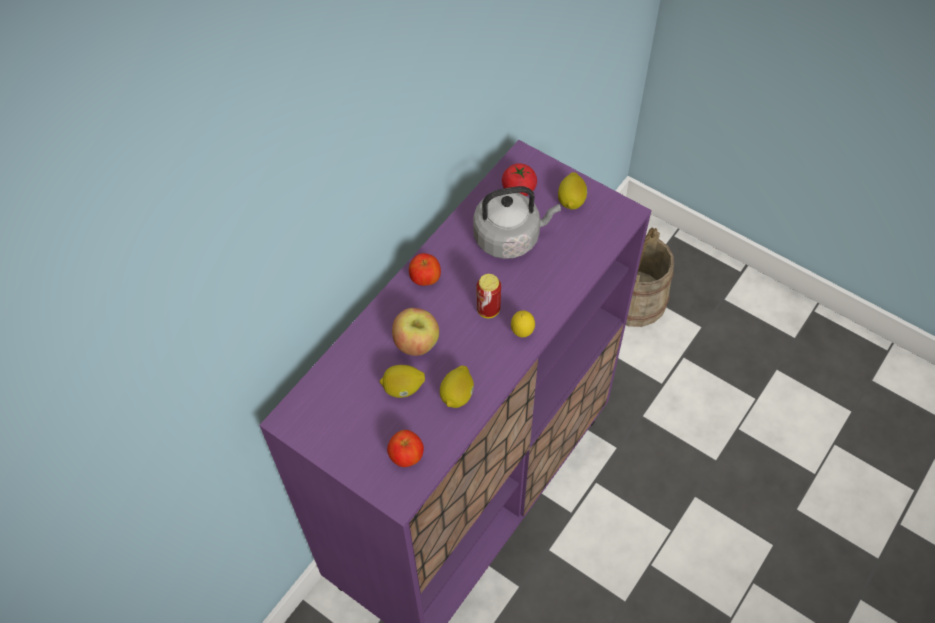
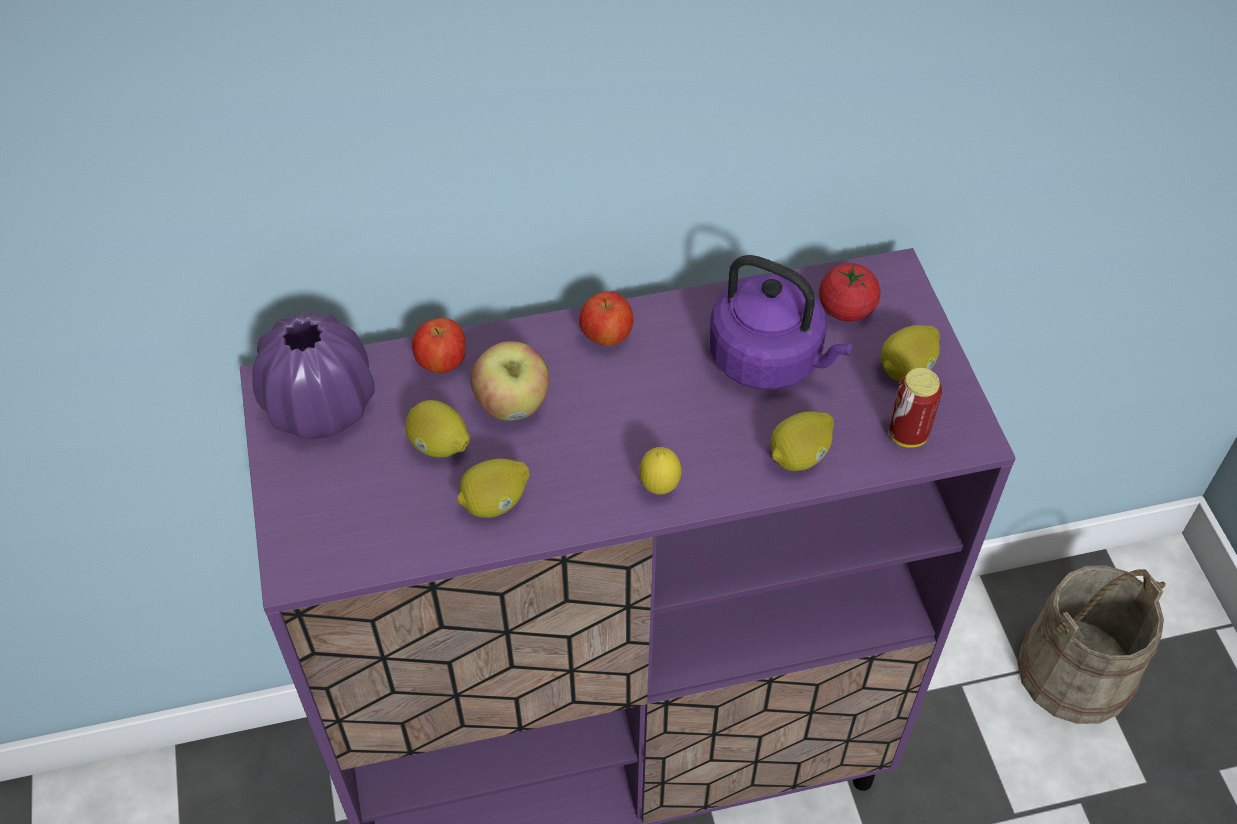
camera: 40 degrees right, 5 degrees down
(324, 413) = (321, 406): none -> purple vase
(406, 456) = (356, 528): apple -> apple (442, 363)
(488, 310) = (646, 428): can -> can (907, 435)
(510, 237) = (770, 360): grey kettle -> purple kettle
(566, 274) = (799, 456): none -> lemon

